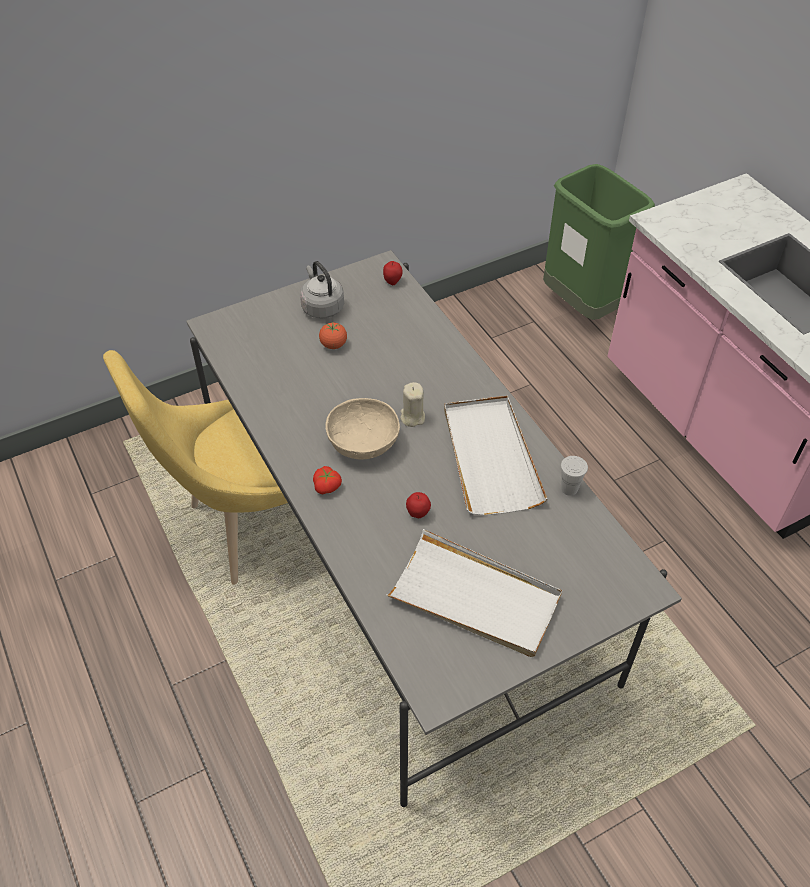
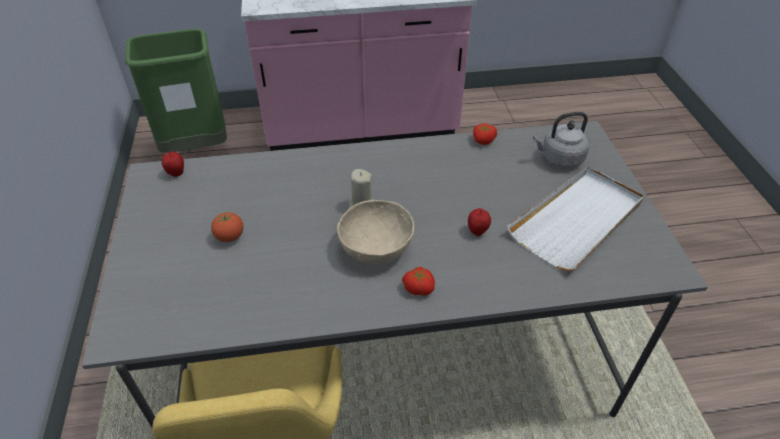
camera: 70 degrees left, 5 degrees down
(321, 306) = (167, 232): grey kettle -> grey kettle (559, 159)
(490, 457) = (432, 171): white tray -> none
(569, 489) = (483, 140): white cup -> tomato

